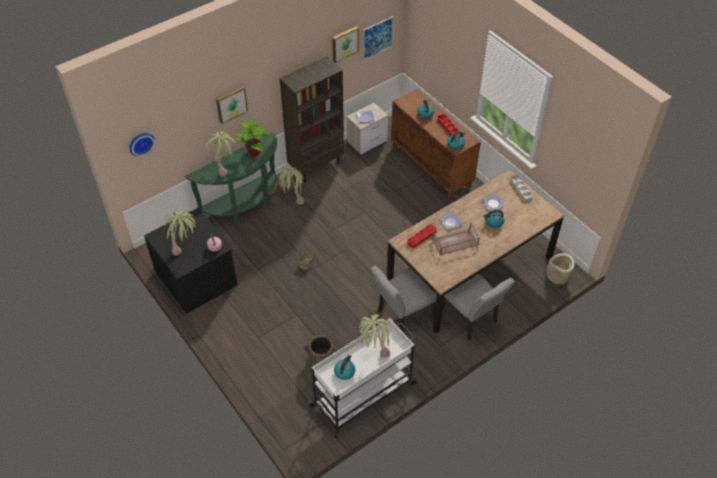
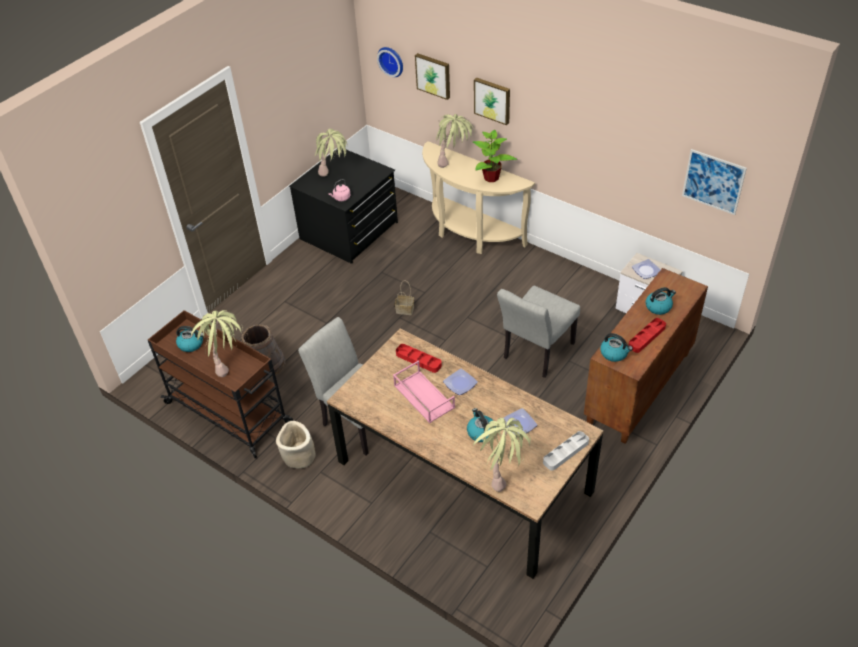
camera: 75 degrees right, 5 degrees down
(244, 205) = (470, 233): green console table -> beige console table
(292, 199) = (501, 269): potted plant -> potted plant (502, 473)
(316, 166) = (568, 274): brown bookcase -> none
(344, 43) = (658, 146): picture -> picture (433, 75)
(364, 394) = (229, 413): white cart -> brown cart
(455, 242) = (423, 396): brown tray -> pink tray
(471, 319) = (376, 497): grey chair -> grey chair (535, 354)
(557, 276) = (497, 593): beige planter -> beige planter (299, 456)

